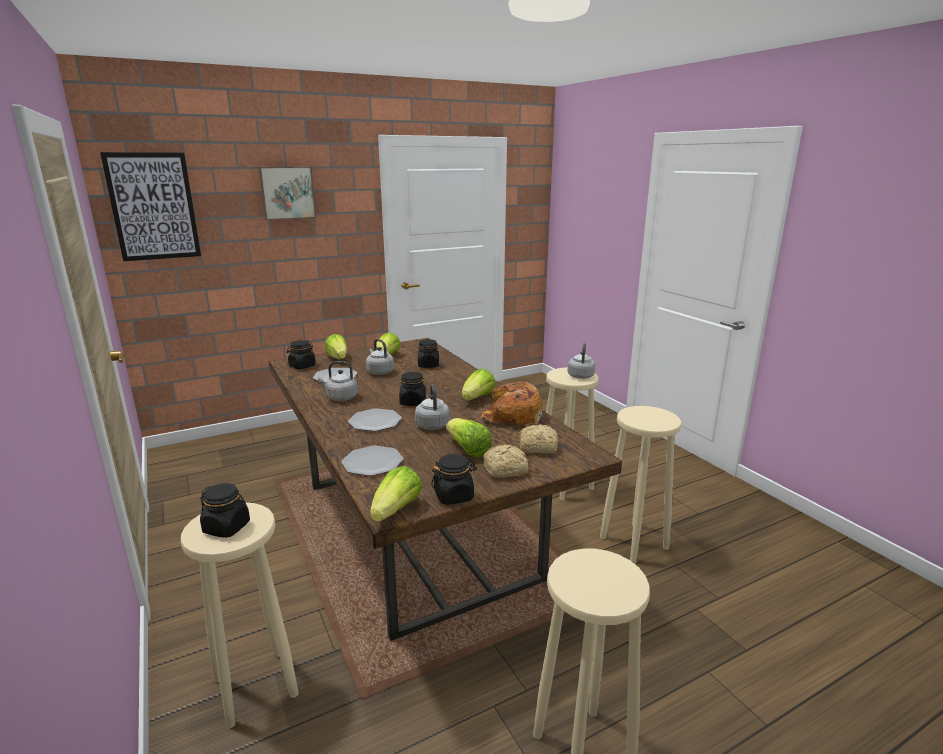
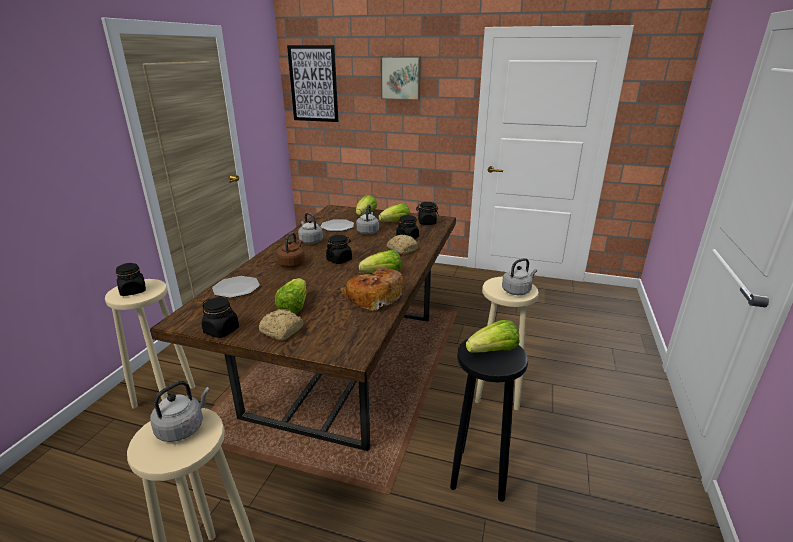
camera: 45 degrees right, 5 degrees up
(302, 366) = (336, 213): black jar -> black jar (427, 222)
(375, 421) = (292, 264): plate -> brown kettle
(396, 510) = (183, 322): lettuce -> lettuce (493, 351)
(432, 424) = (315, 280): grey kettle -> grey kettle (183, 428)
(536, 447) = (334, 327): bread -> bread (402, 249)
(634, 543) = (479, 474): beige stool -> black stool

